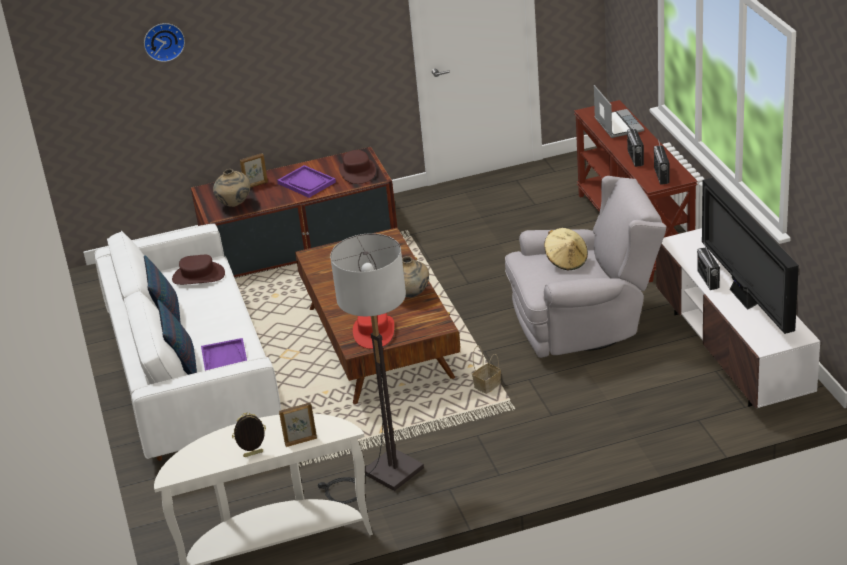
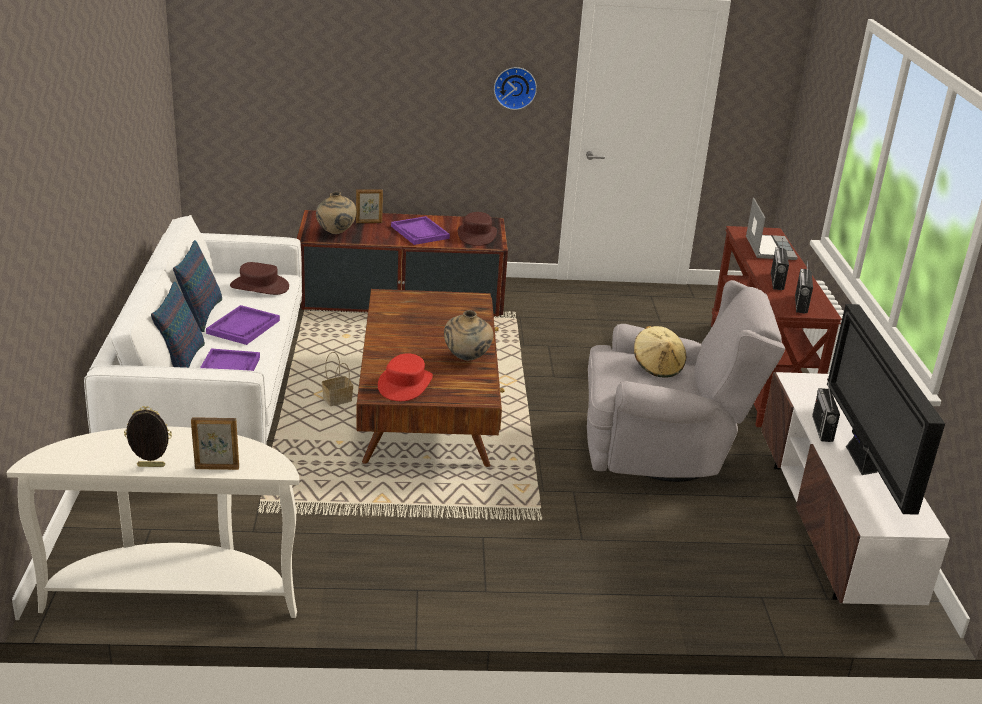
camera: 10 degrees right, 5 degrees down
(163, 41) = (304, 40): wall clock -> wall clock (515, 87)
(211, 318) = (243, 327): none -> purple tray
(378, 477) = (342, 552): floor lamp -> none
(487, 386) = (521, 486): basket -> basket (336, 400)

